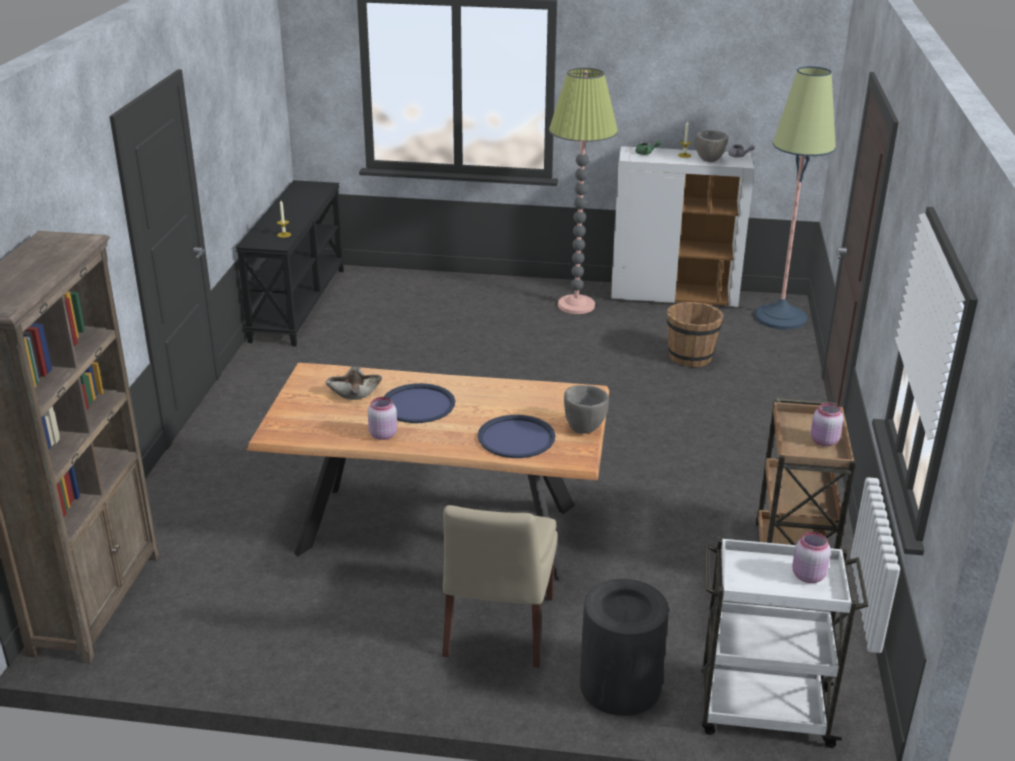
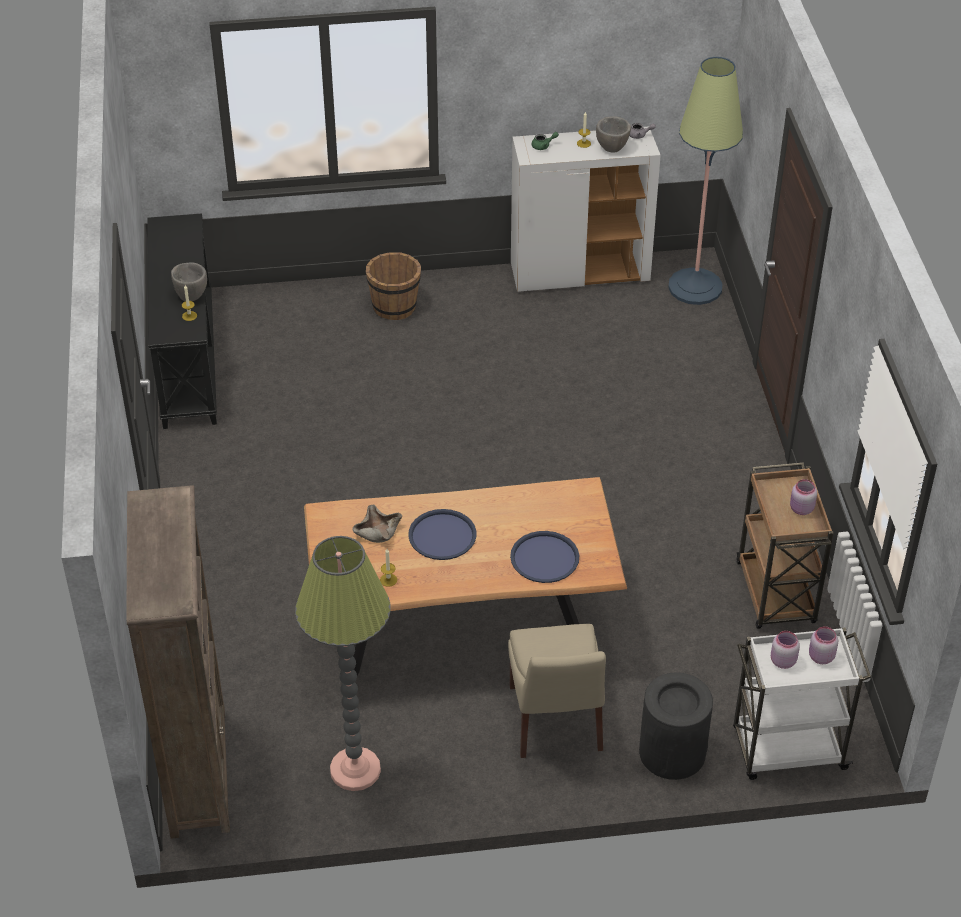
camera: 15 degrees left, 15 degrees up
(341, 429) = (388, 580): none -> candle
(382, 434) = (427, 578): pink jar -> pink jar (782, 661)
(576, 305) = (484, 307): floor lamp -> floor lamp (355, 770)
(584, 428) = (598, 533): grey bowl -> grey bowl (191, 295)
(690, 357) = (622, 362): brown bucket -> brown bucket (394, 306)

